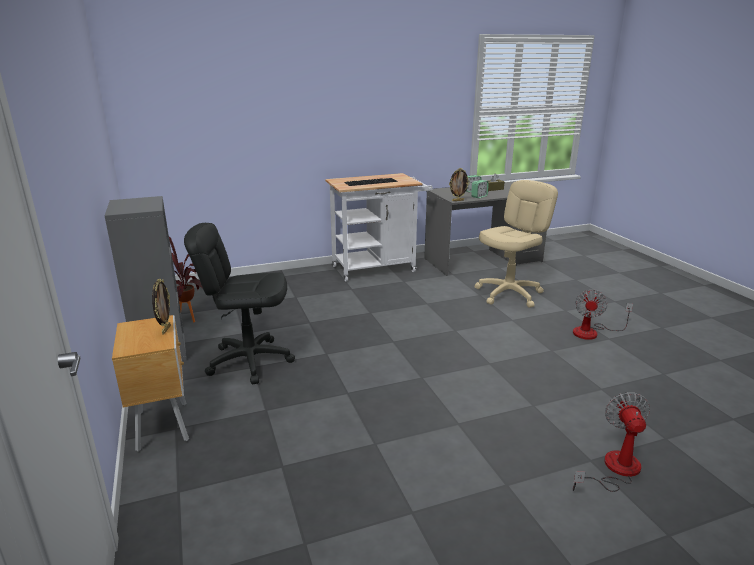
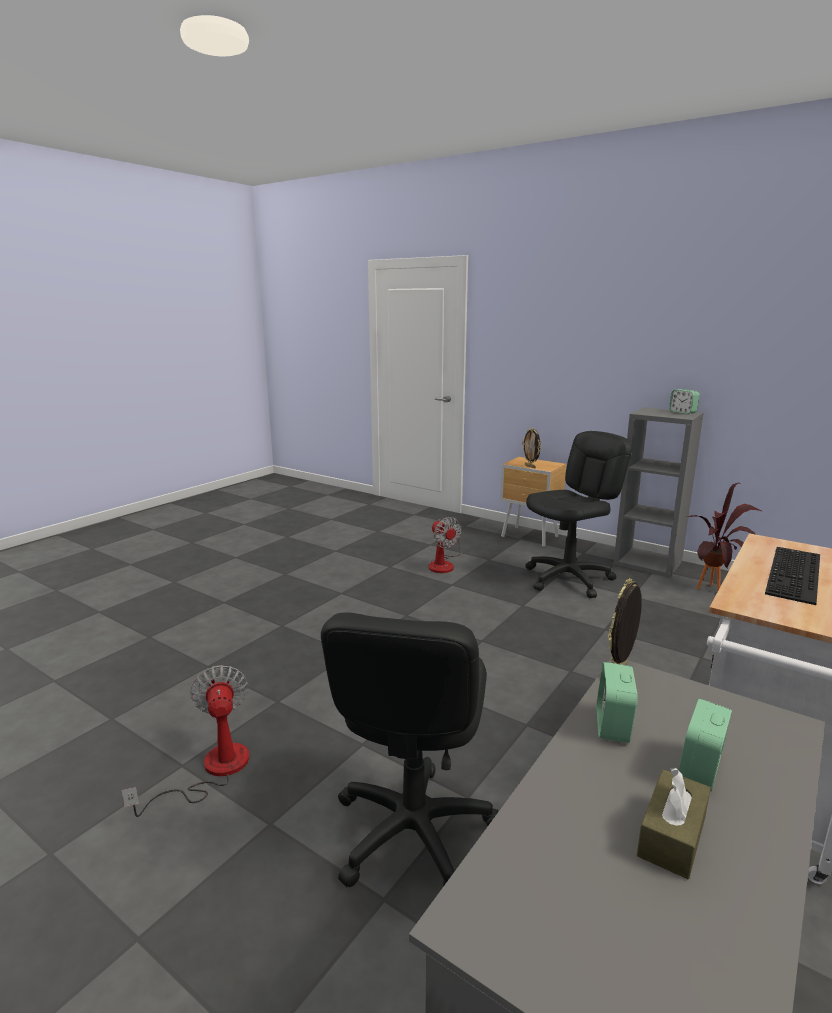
camera: 145 degrees right, 5 degrees down
(124, 202) = (682, 412): none -> alarm clock
(509, 294) = (413, 832): beige office chair -> black office chair
(614, 469) = (205, 602): fan -> fan (444, 564)

